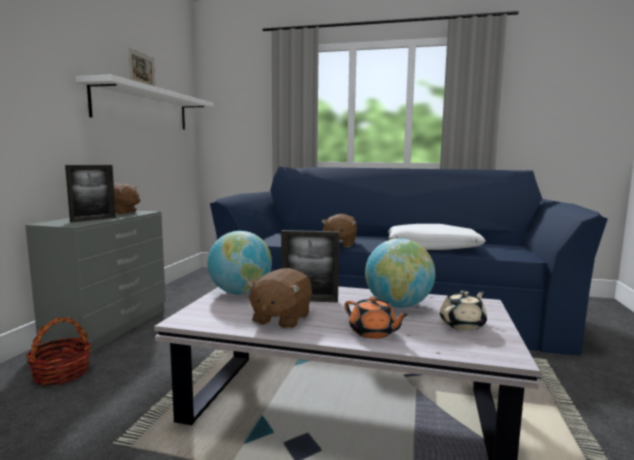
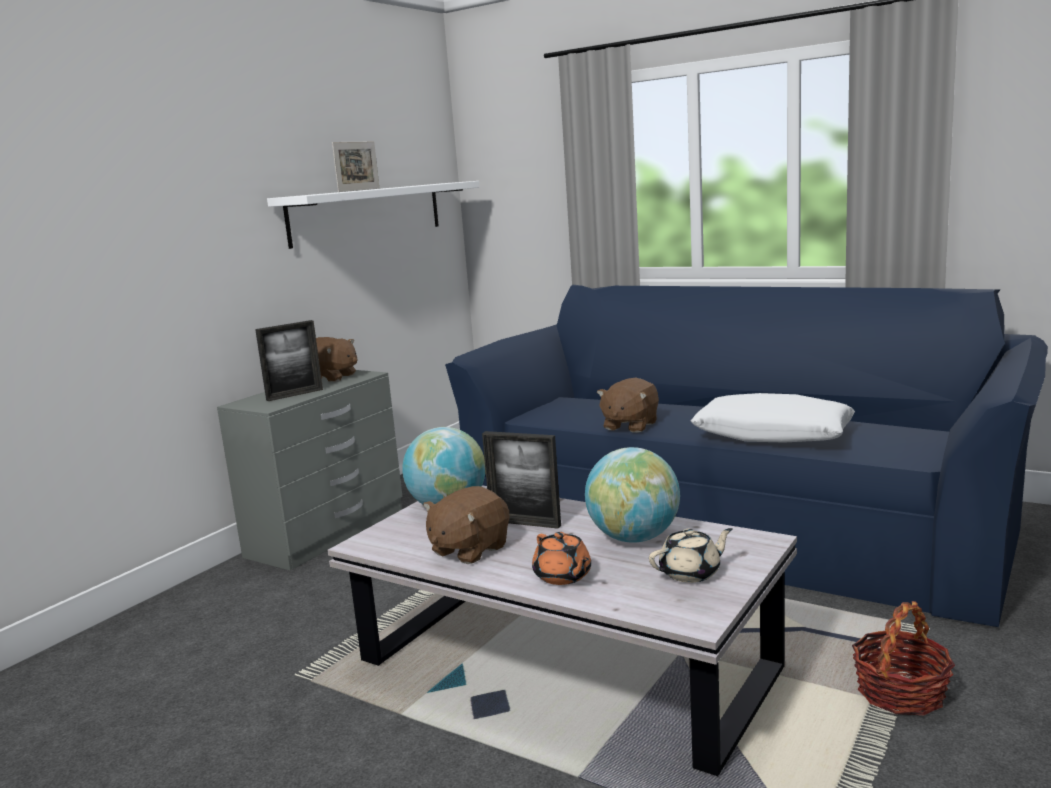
camera: 20 degrees right, 5 degrees up
(61, 374) = (261, 591): basket -> basket (900, 693)

